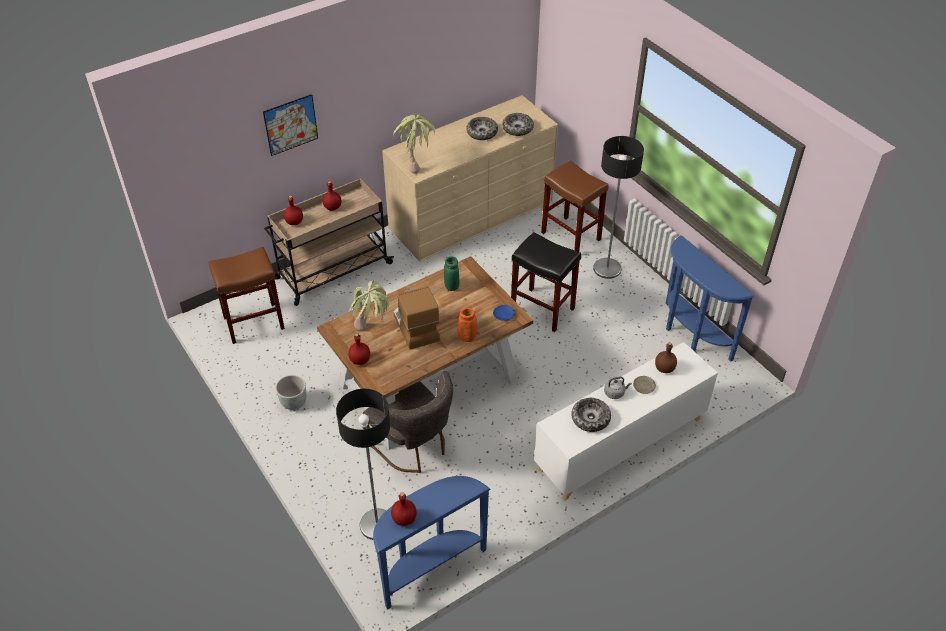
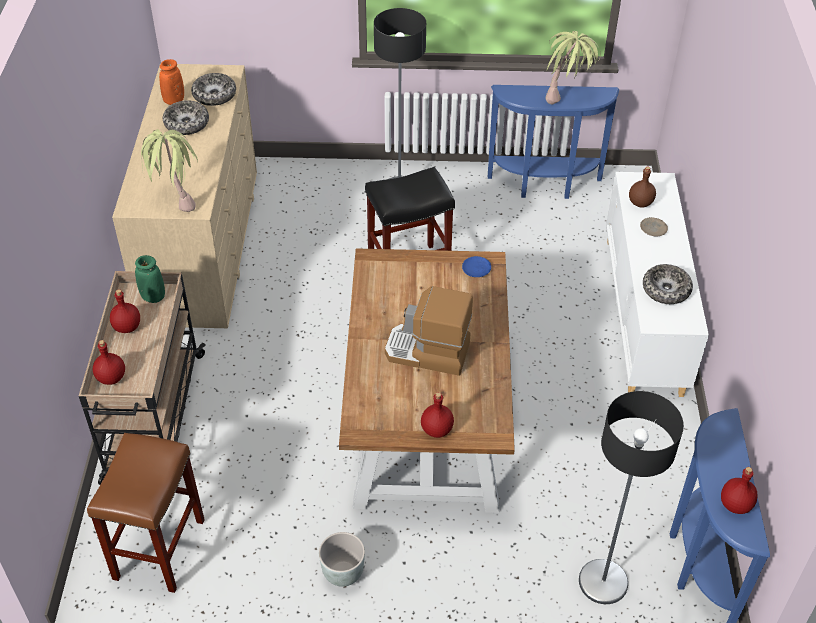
camera: 55 degrees left, 0 degrees up
(291, 125) = (49, 238): picture -> none
(372, 333) = (400, 395): potted plant -> potted plant (567, 97)
(414, 447) = (514, 486): grey chair -> none
(451, 286) = (390, 288): green vase -> green vase (153, 297)
(467, 337) = (484, 317): orange vase -> orange vase (174, 100)
(570, 236) = (323, 189): brown stool -> none
(615, 393) = (645, 253): grey kettle -> none

